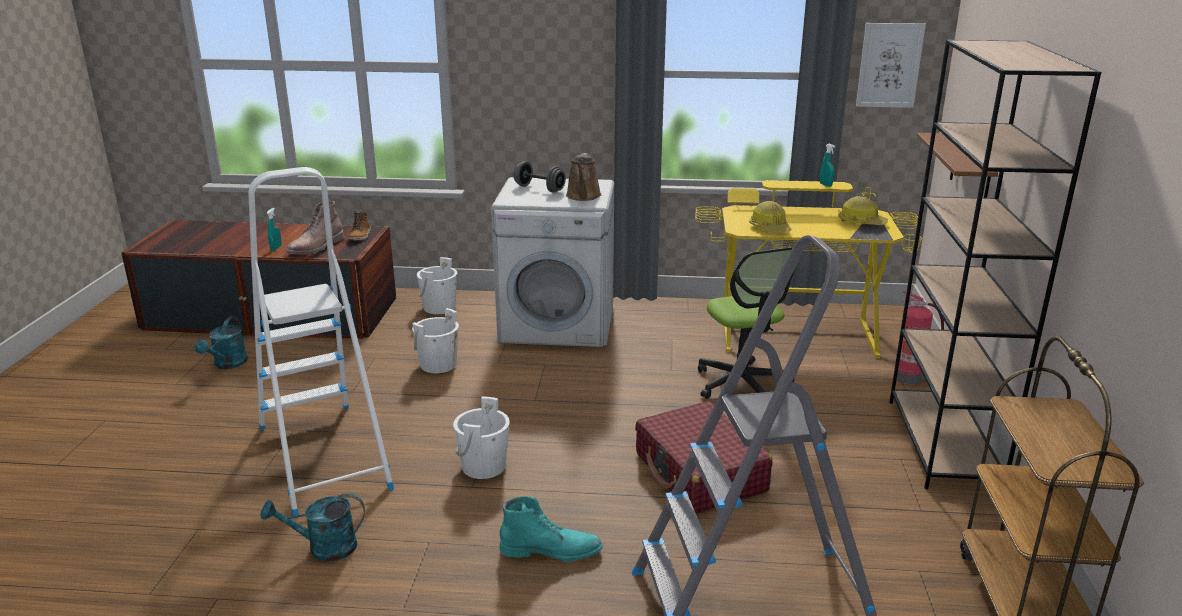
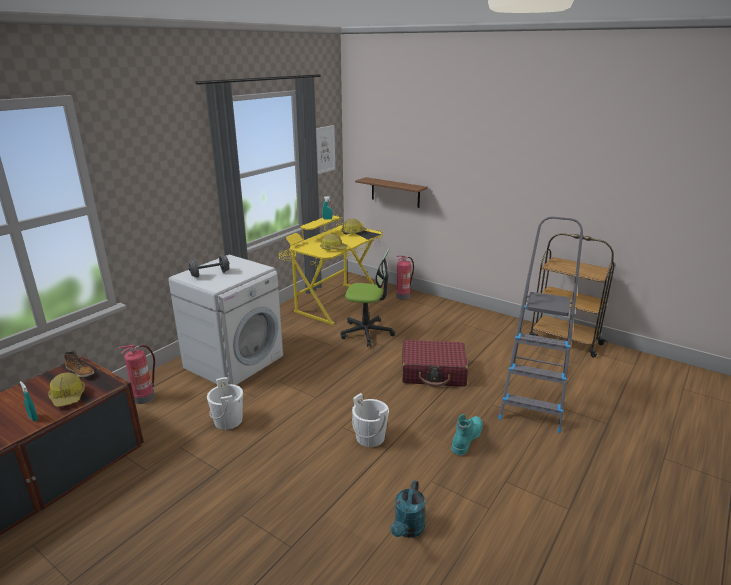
camera: 60 degrees left, 0 degrees up
(228, 364) = (80, 536): turquoise watering can -> none
(317, 247) = (68, 396): brown boot -> hard hat
(322, 455) = (293, 506): white step ladder -> none
(439, 307) = (144, 397): white bucket -> fire extinguisher
(583, 196) = (246, 267): brown watering can -> none
(943, 444) = (458, 311): beige bookcase -> none

